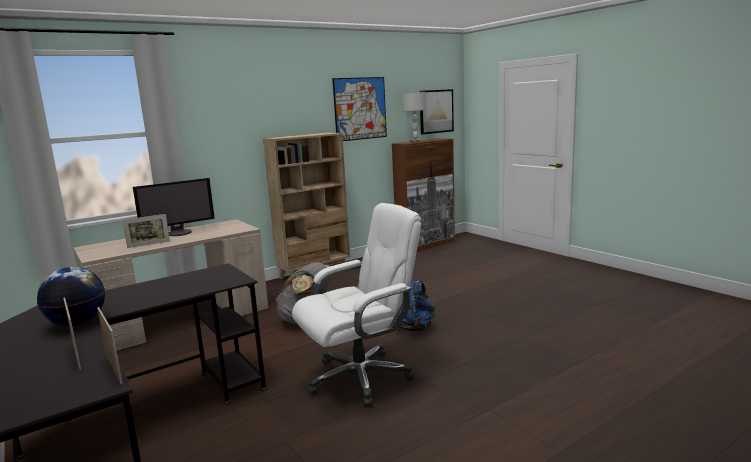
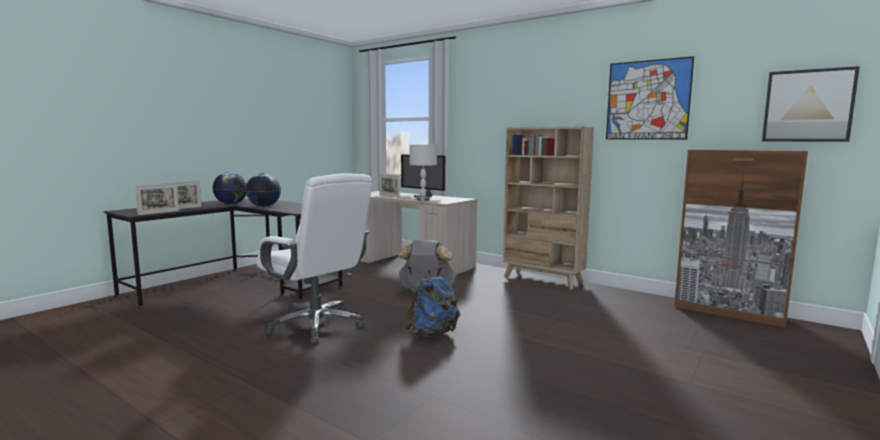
camera: 70 degrees right, 5 degrees down
(149, 300) = (264, 206): none -> globe
(415, 141) = (726, 149): grey table lamp -> grey table lamp (423, 199)

